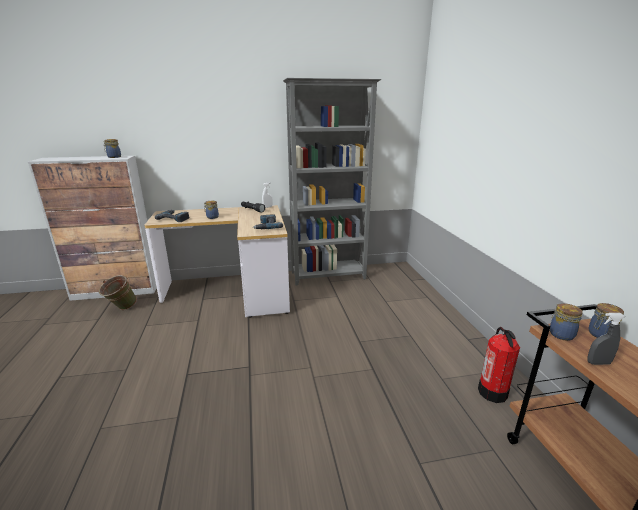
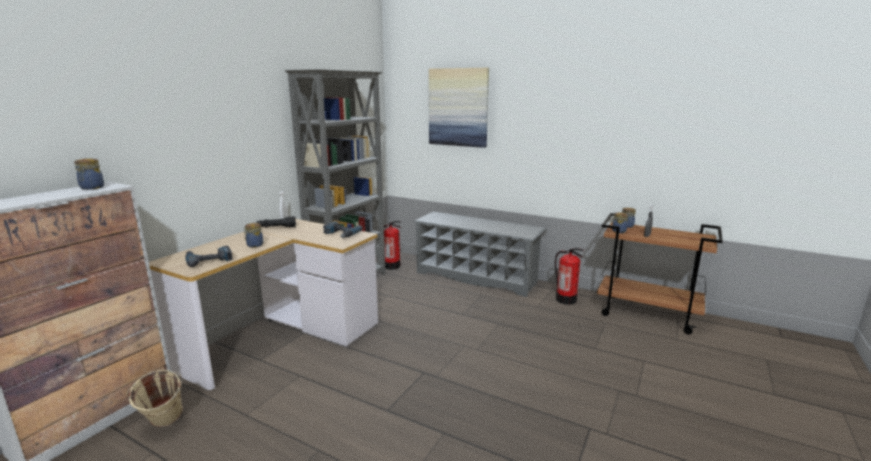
camera: 50 degrees left, 5 degrees down
(121, 309) = (164, 425): green bucket -> beige bucket
(382, 275) = (391, 266): none -> fire extinguisher
(436, 317) = (476, 277): none -> grey shoe rack
(467, 120) = (458, 107): none -> picture

